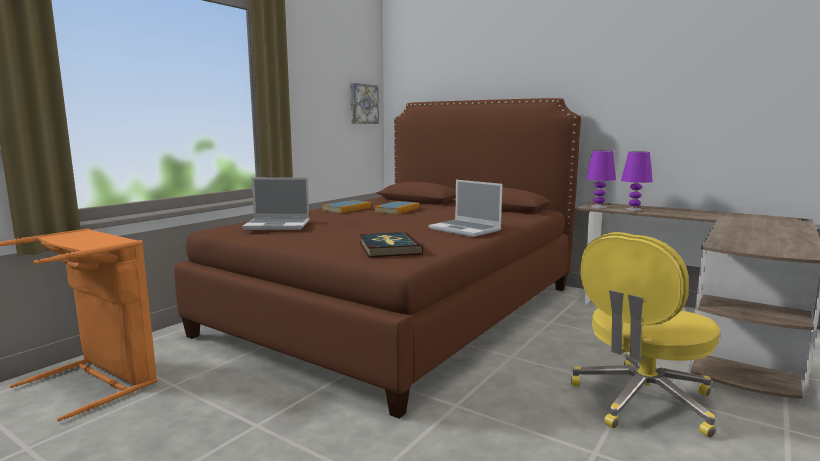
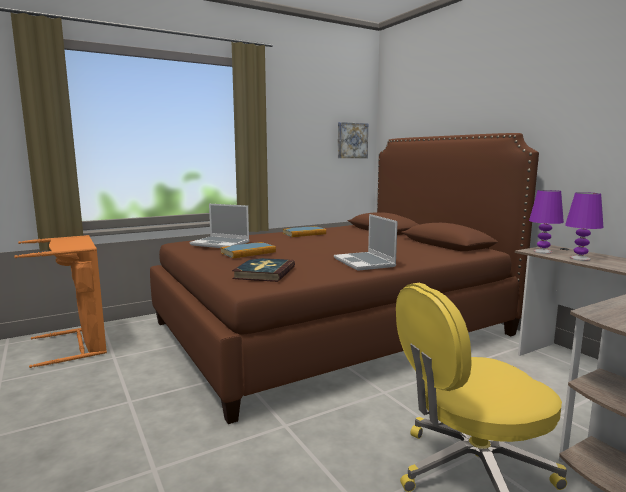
camera: 25 degrees right, 0 degrees up
(397, 210) = (342, 238): book -> book (248, 252)

